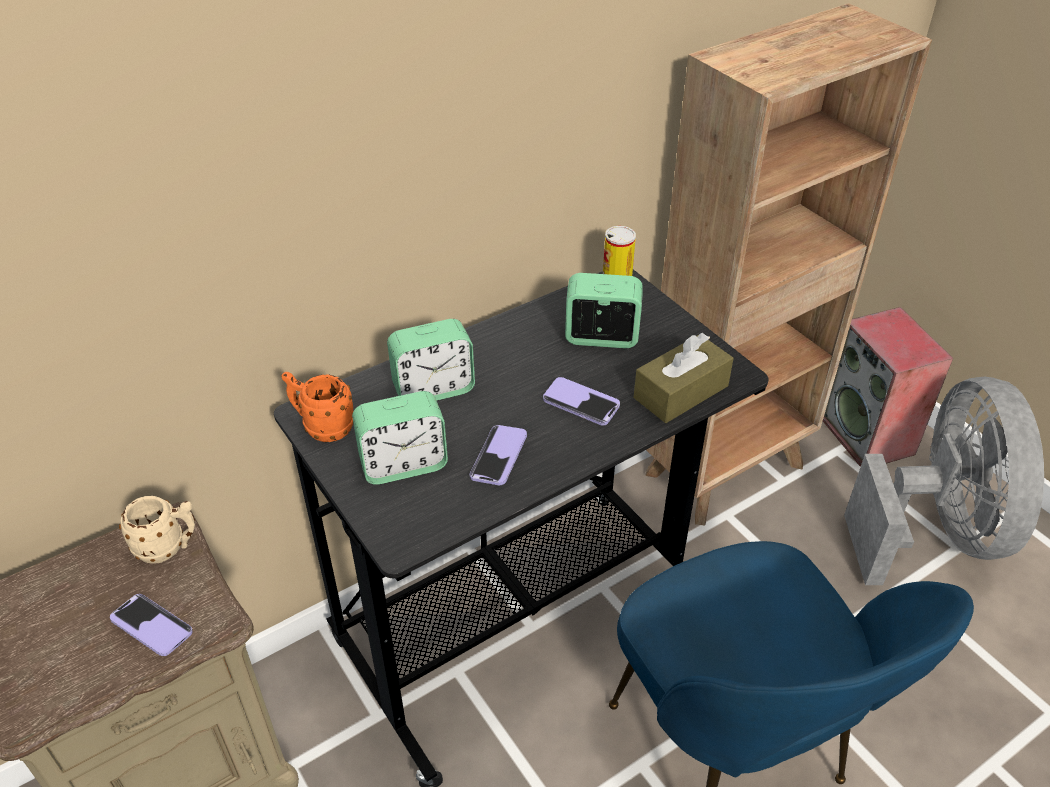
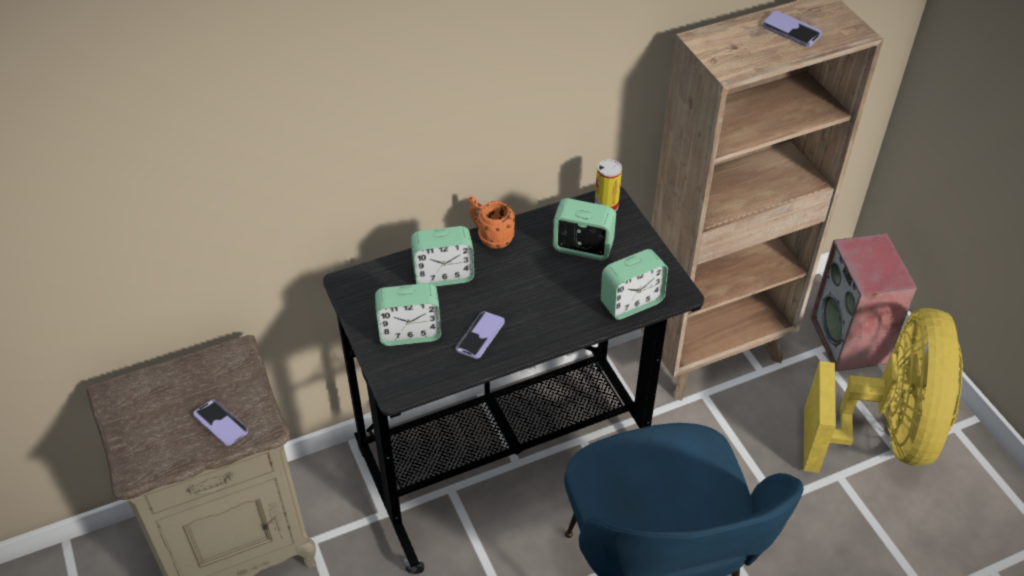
camera: 10 degrees right, 5 degrees up
(169, 547) = (238, 368): beige mug -> none
(322, 427) = (356, 295): orange mug -> orange mug (490, 237)
(581, 403) = (552, 301): phone -> phone (791, 31)
(681, 392) = (631, 302): brown tissue box -> alarm clock
(934, 530) = (881, 433): grey fan -> yellow fan

